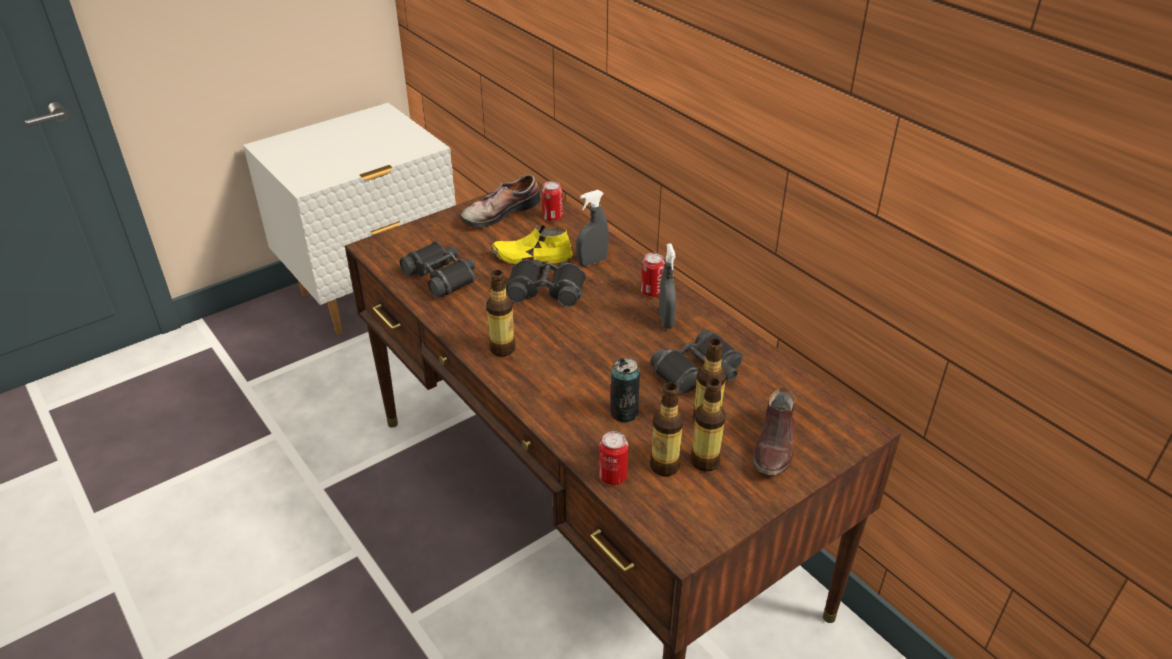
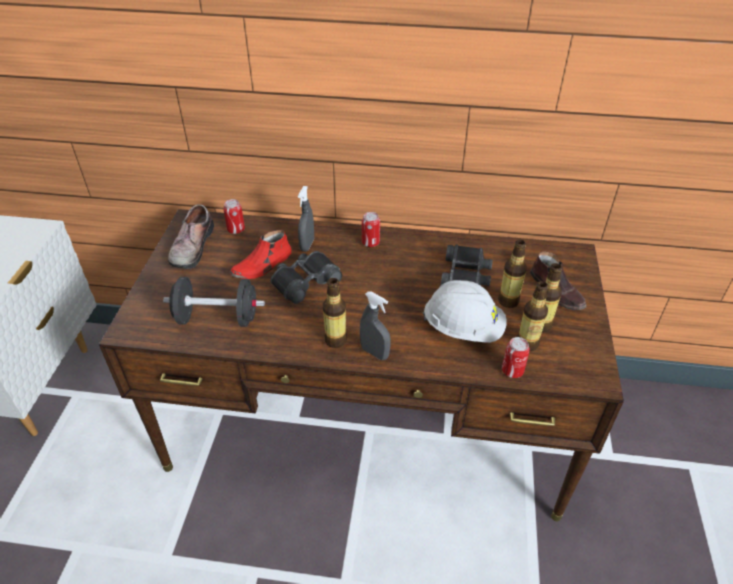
camera: 45 degrees left, 5 degrees up
(442, 276) = (217, 318): black binoculars -> black dumbbell
(531, 257) = (262, 265): yellow shoe -> red shoe
(624, 413) = (463, 328): can -> white hard hat
(666, 320) = (403, 255): grey spray bottle -> grey spray bottle (374, 352)

